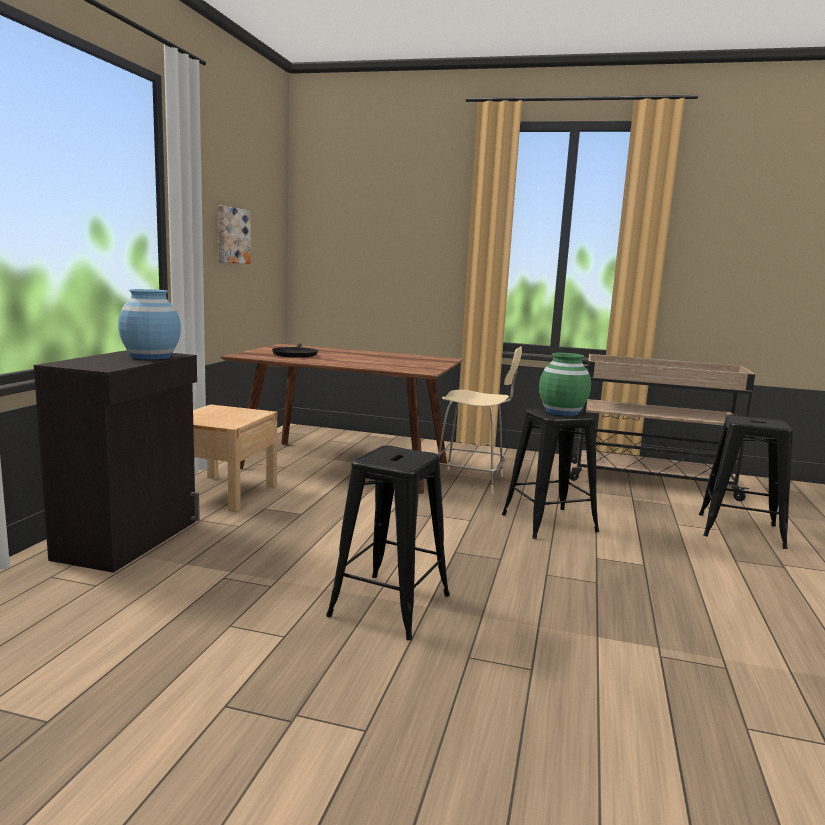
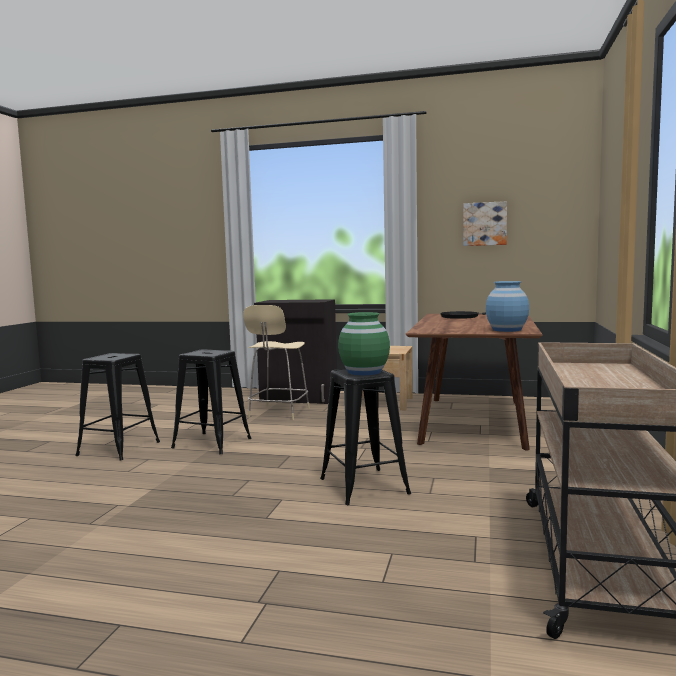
camera: 90 degrees right, 5 degrees down
(150, 356) = (307, 301): blue vase -> blue vase (506, 330)
(472, 481) = (473, 460): beige chair -> beige chair (278, 413)
(741, 531) = (384, 599): black stool -> black stool (118, 449)

